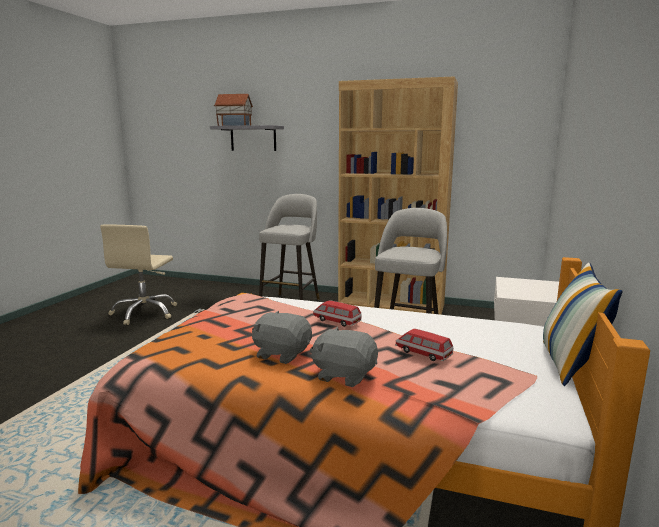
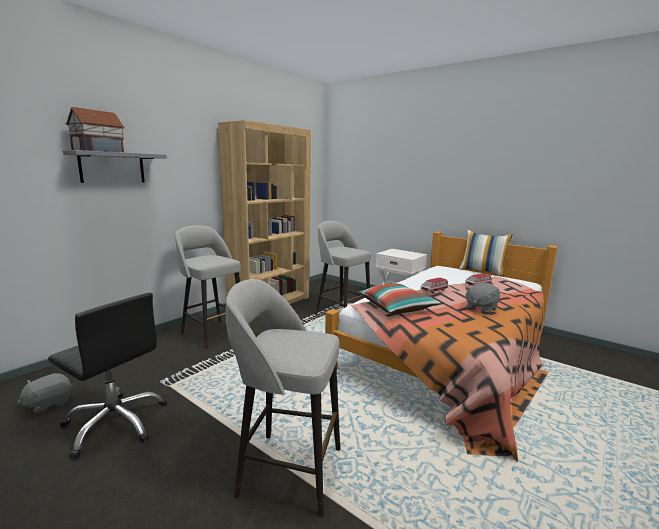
camera: 70 degrees left, 0 degrees up
(90, 372) = (287, 470): none -> grey stool
(145, 313) = (116, 423): beige office chair -> black office chair
(250, 309) = (396, 308): none -> pillow
(344, 375) = (507, 301): grey plush toy -> grey plush toy (48, 404)

